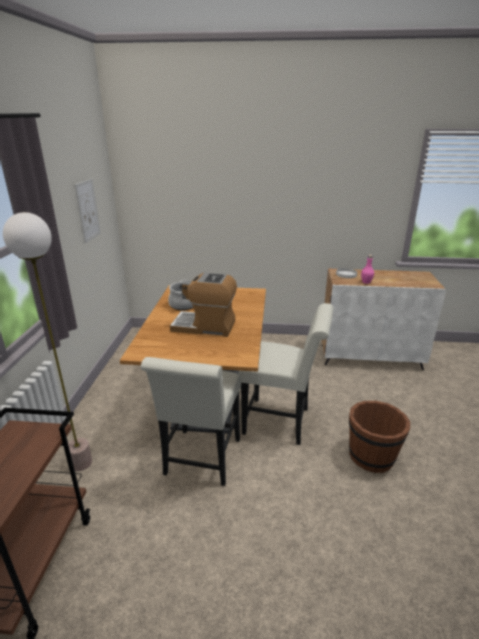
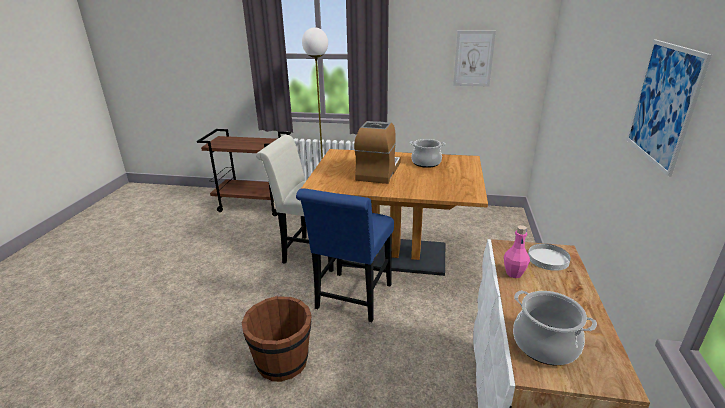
camera: 95 degrees right, 0 degrees up
(282, 422) = (351, 300): white chair -> blue chair
(343, 184) = (663, 104): none -> picture
(416, 281) = (545, 344): none -> cooking pot

